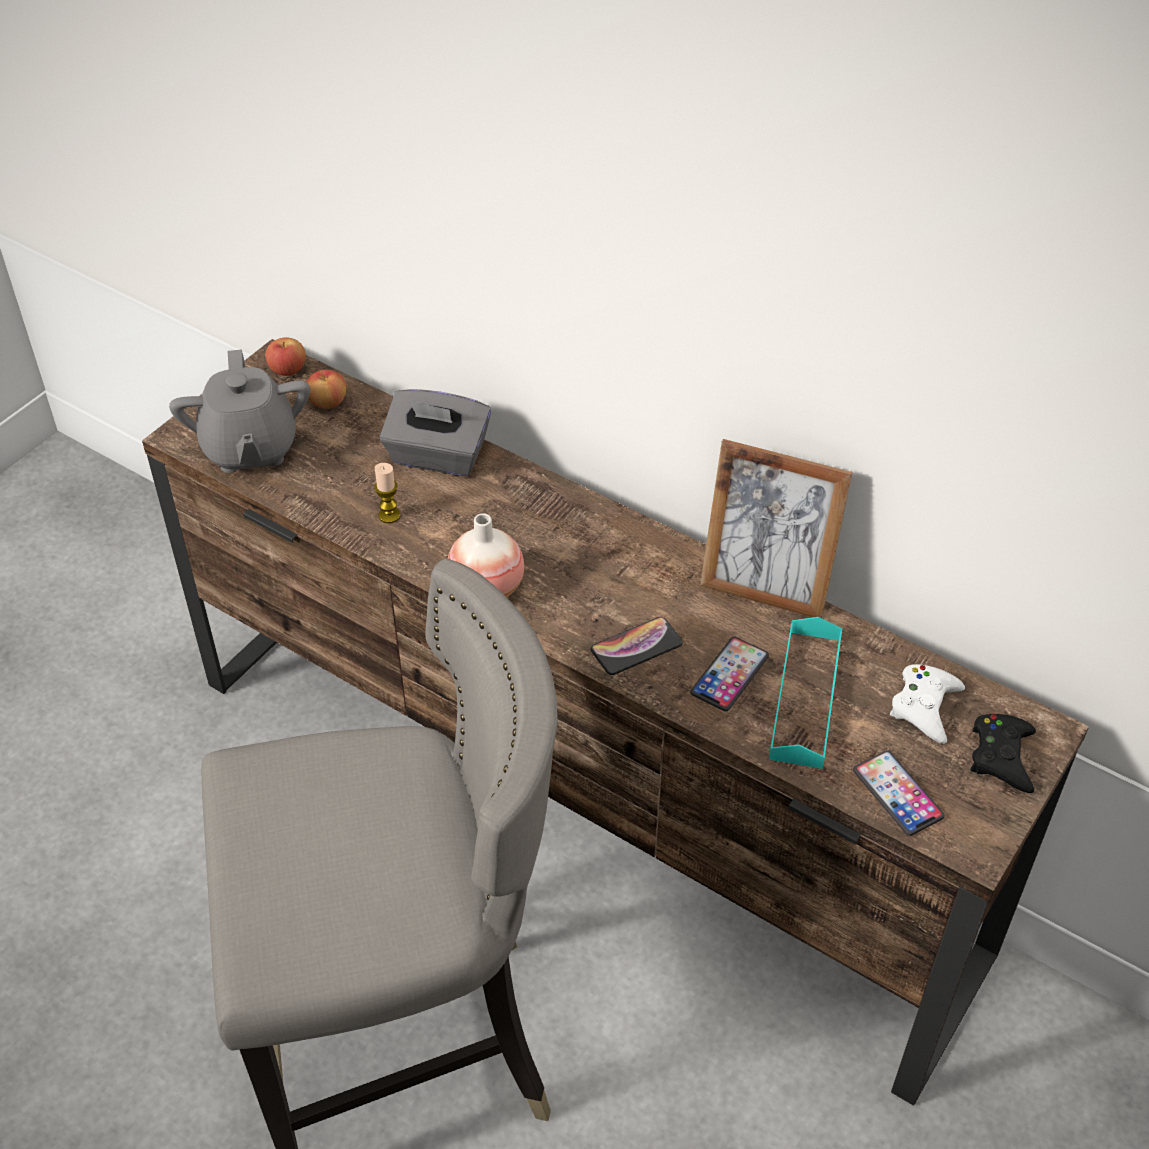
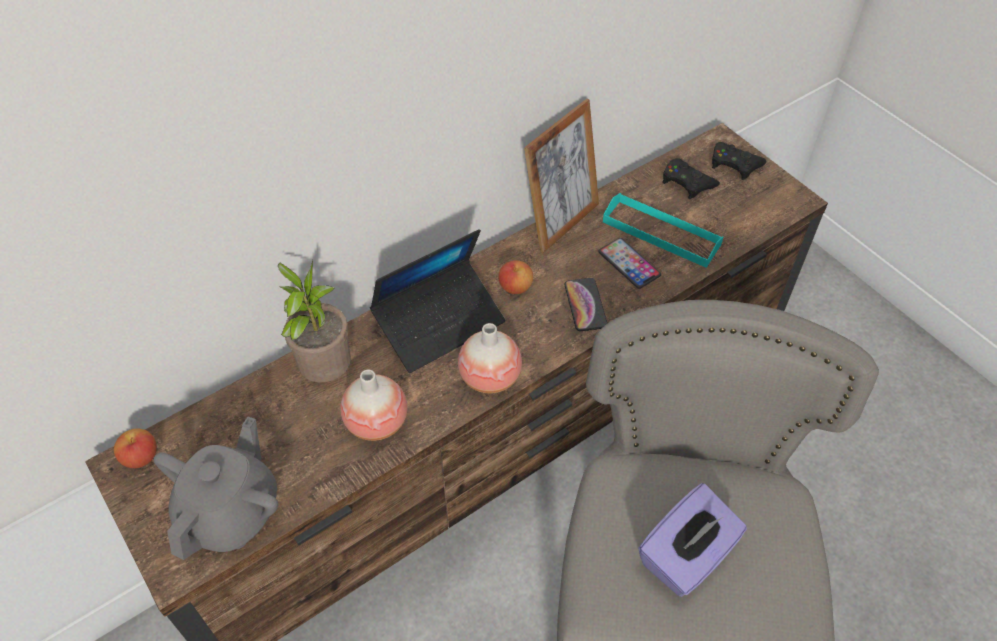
camera: 70 degrees left, 5 degrees up
(250, 449) = (231, 512): grey teapot -> grey teapot turned 75 degrees counterclockwise
(323, 832) = (686, 556): none -> purple tissue box
(328, 402) = (207, 435): apple -> apple (515, 287)
(389, 515) = (377, 422): candle -> vase
(437, 456) = (325, 371): grey tissue box -> potted plant
(544, 524) = (439, 323): none -> laptop
(897, 794) = (750, 217): phone -> none
(925, 707) = (687, 182): white game controller -> black game controller

